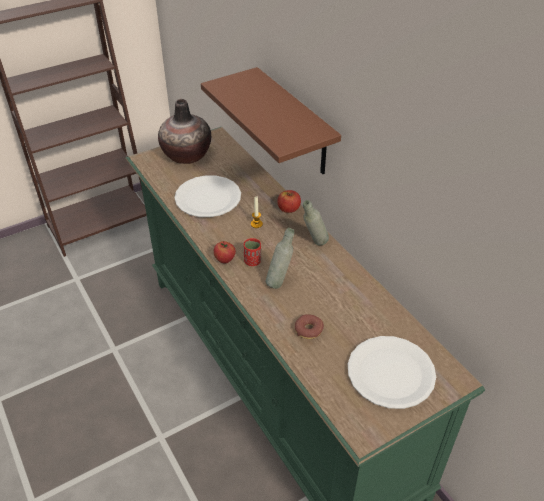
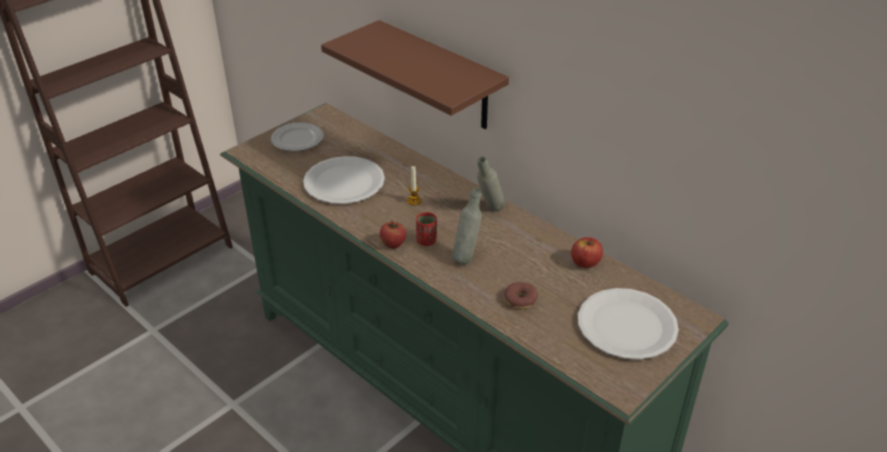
camera: 15 degrees left, 5 degrees down
(186, 155) = (297, 139): vase -> plate
(288, 209) = (444, 179): apple -> apple (585, 262)

